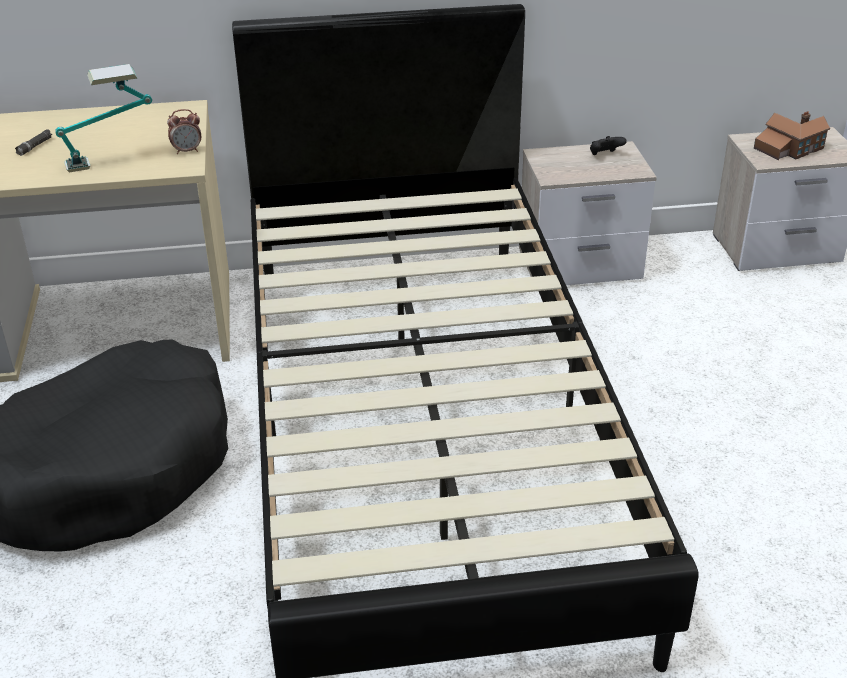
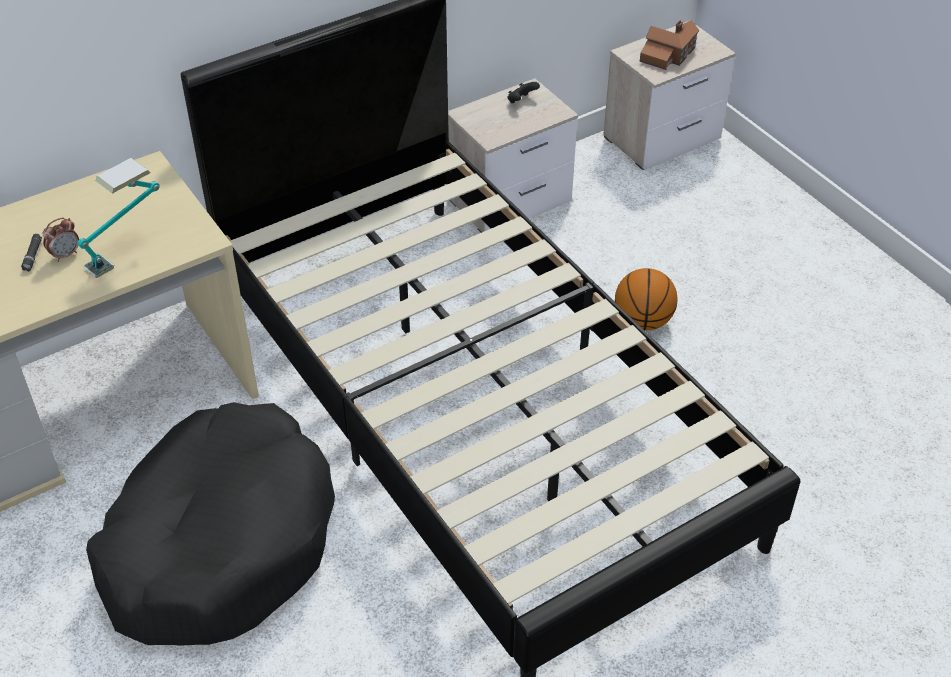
camera: 25 degrees left, 10 degrees up
(187, 151) = (193, 220): alarm clock -> alarm clock (65, 255)
(655, 401) = (643, 321): none -> basketball

